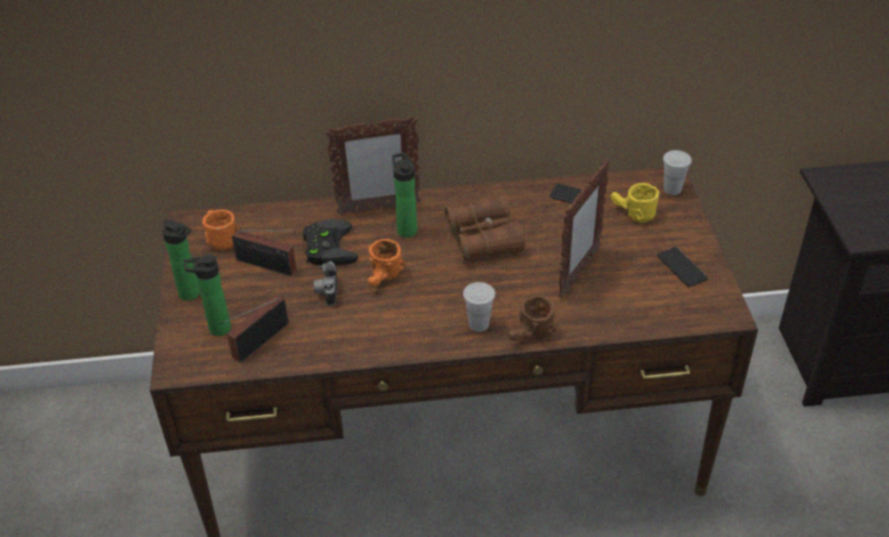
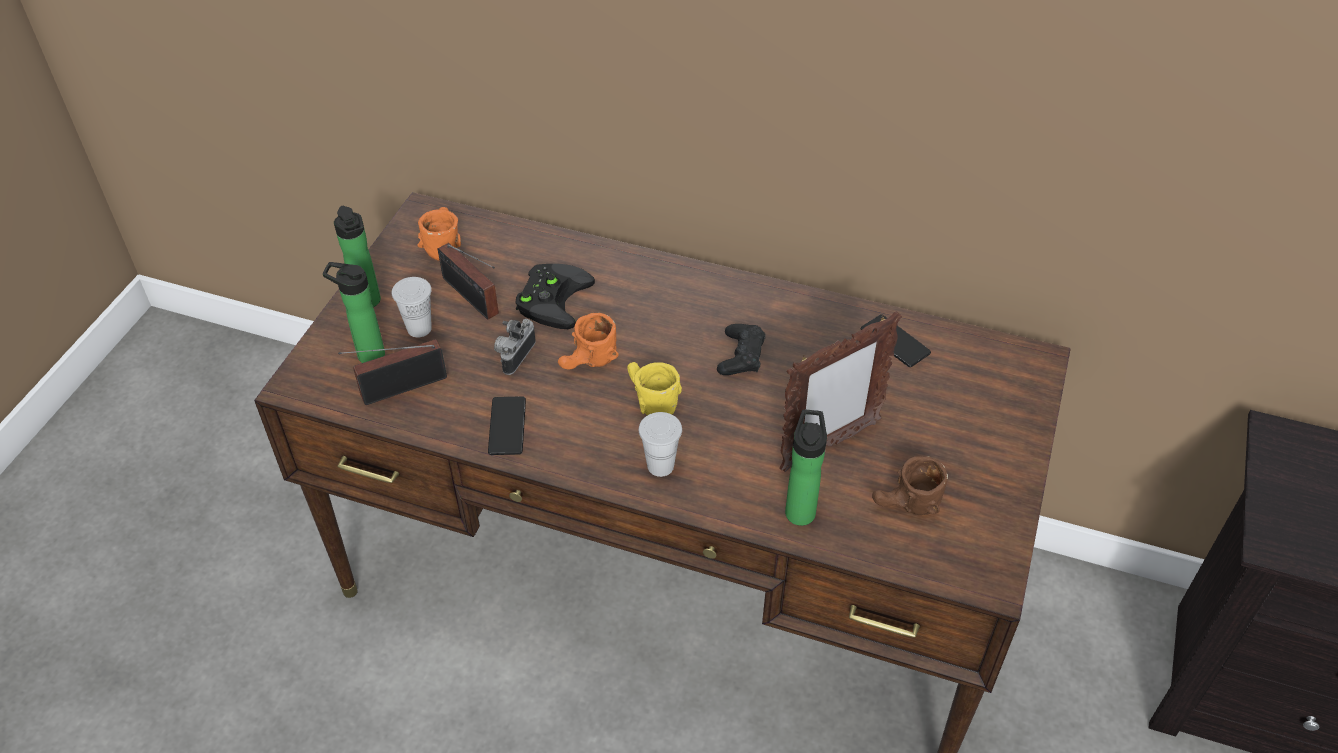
camera: 25 degrees right, 5 degrees up
(378, 209) = (640, 271): picture frame -> none
(406, 229) = (656, 308): bottle -> bottle (800, 509)
(484, 239) = (741, 356): brown binoculars -> black game controller
(530, 337) = (712, 507): brown mug -> brown mug (906, 507)
(631, 214) = (953, 391): yellow mug -> yellow mug (648, 400)
(672, 189) = (1032, 376): white cup -> white cup (419, 328)
(682, 267) = (971, 491): phone -> phone (507, 426)

